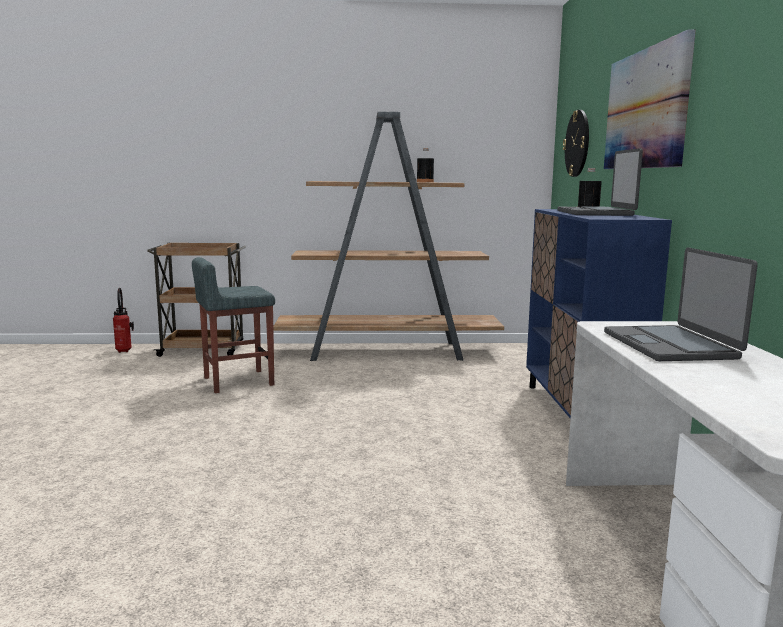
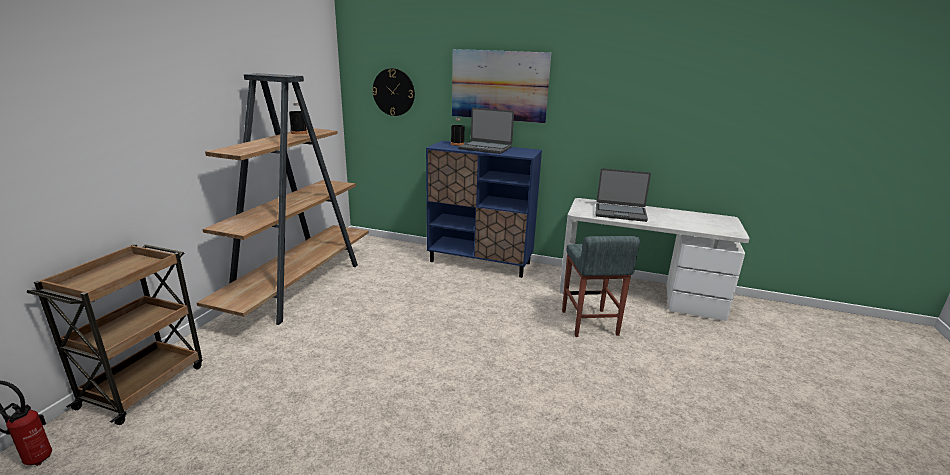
camera: 70 degrees left, 10 degrees up
(237, 381) = (294, 373): grey stool -> grey stool (589, 323)

